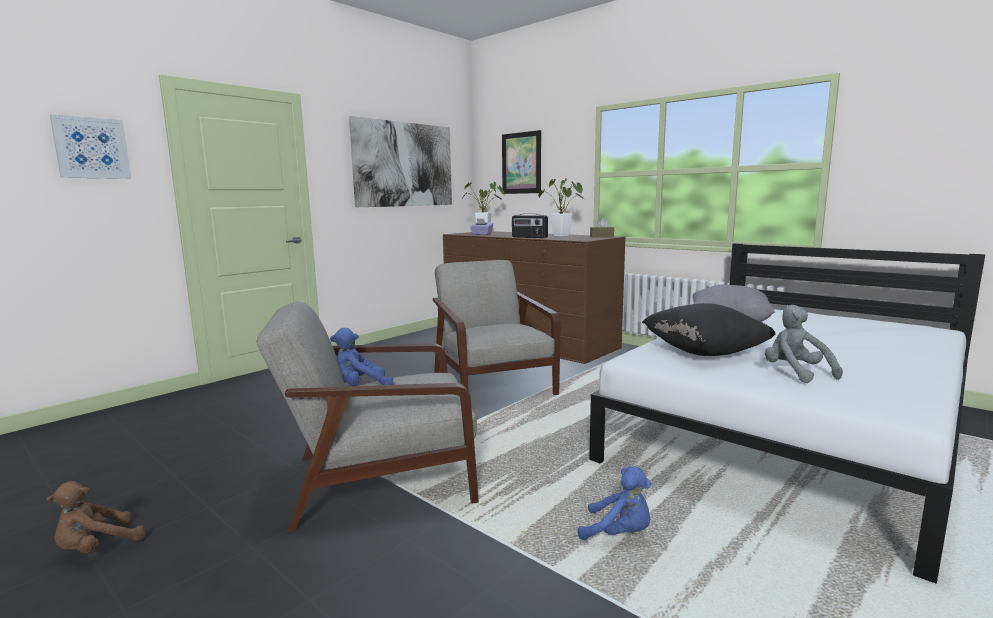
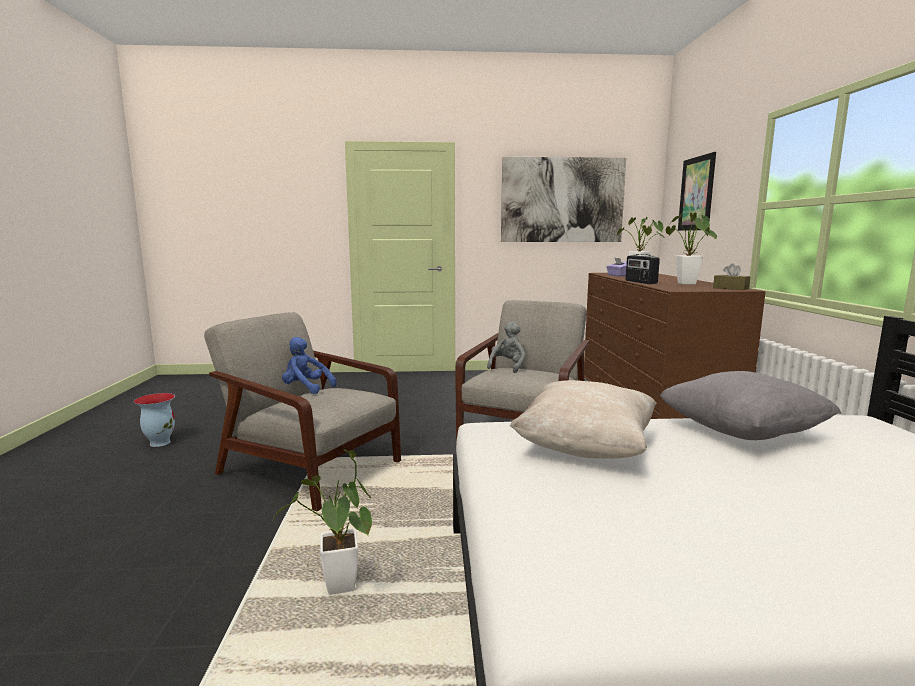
camera: 45 degrees right, 0 degrees up
(91, 148) = (299, 197): picture -> none
(97, 548) = (160, 442): brown plush toy -> vase
(619, 533) = (340, 591): blue plush toy -> potted plant
(704, 352) = (585, 448): black pillow -> beige pillow
(795, 373) = (604, 509): grey plush toy -> grey plush toy (507, 367)

